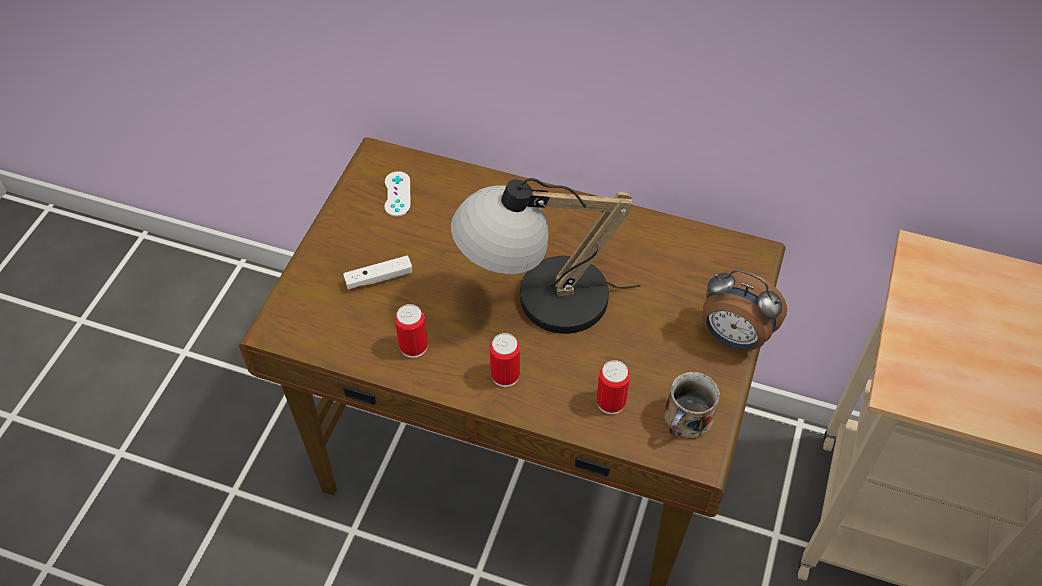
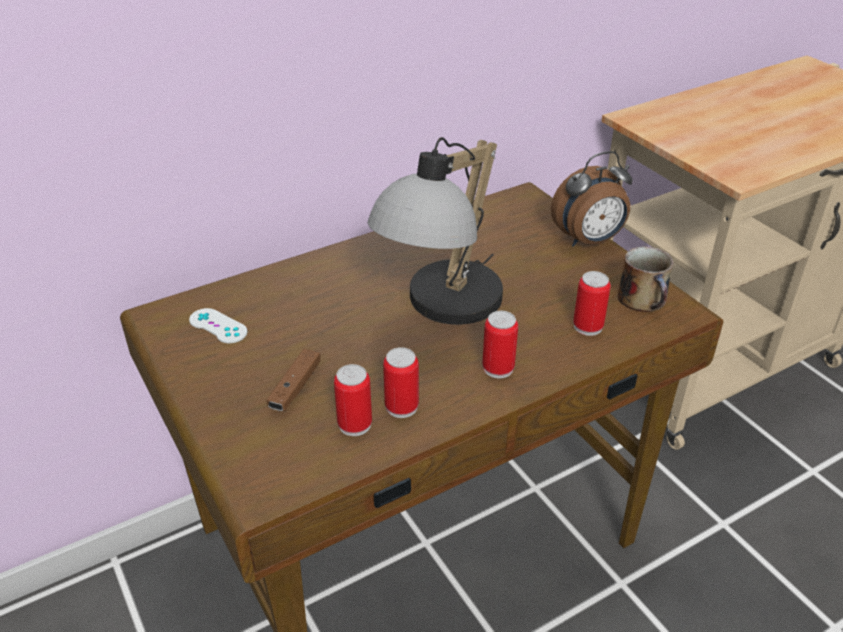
camera: 50 degrees left, 15 degrees down
(374, 333) = (355, 424): none -> can
(379, 278) = (295, 387): white game controller -> brown game controller

